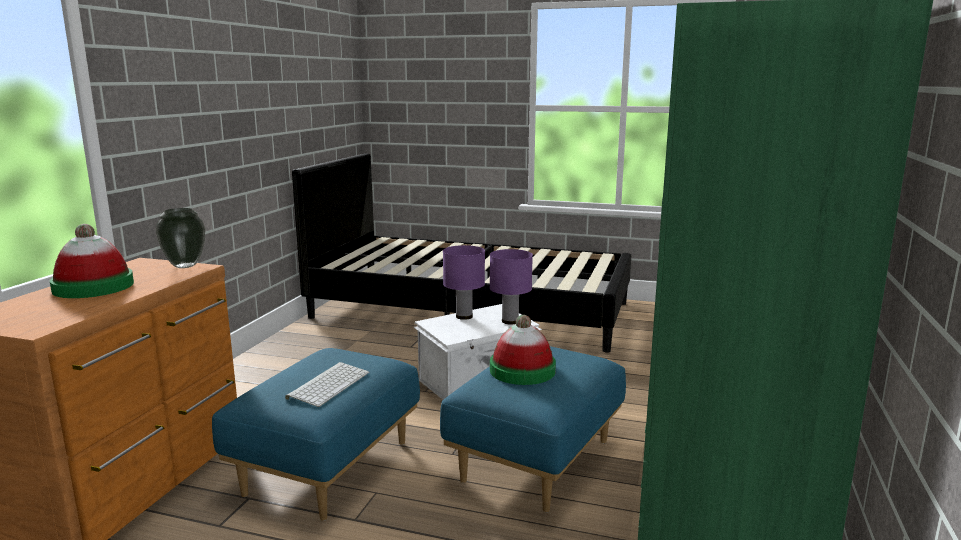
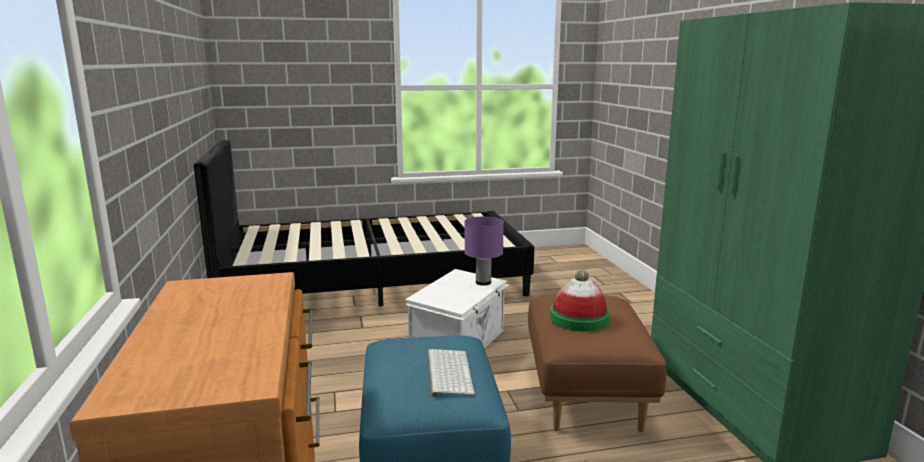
camera: 30 degrees left, 0 degrees up
(93, 287) = (196, 323): hat -> none
(185, 265) = (251, 279): vase -> none
(464, 316) = (442, 286): purple table lamp -> none
(535, 460) = (584, 394): blue ottoman -> brown ottoman

